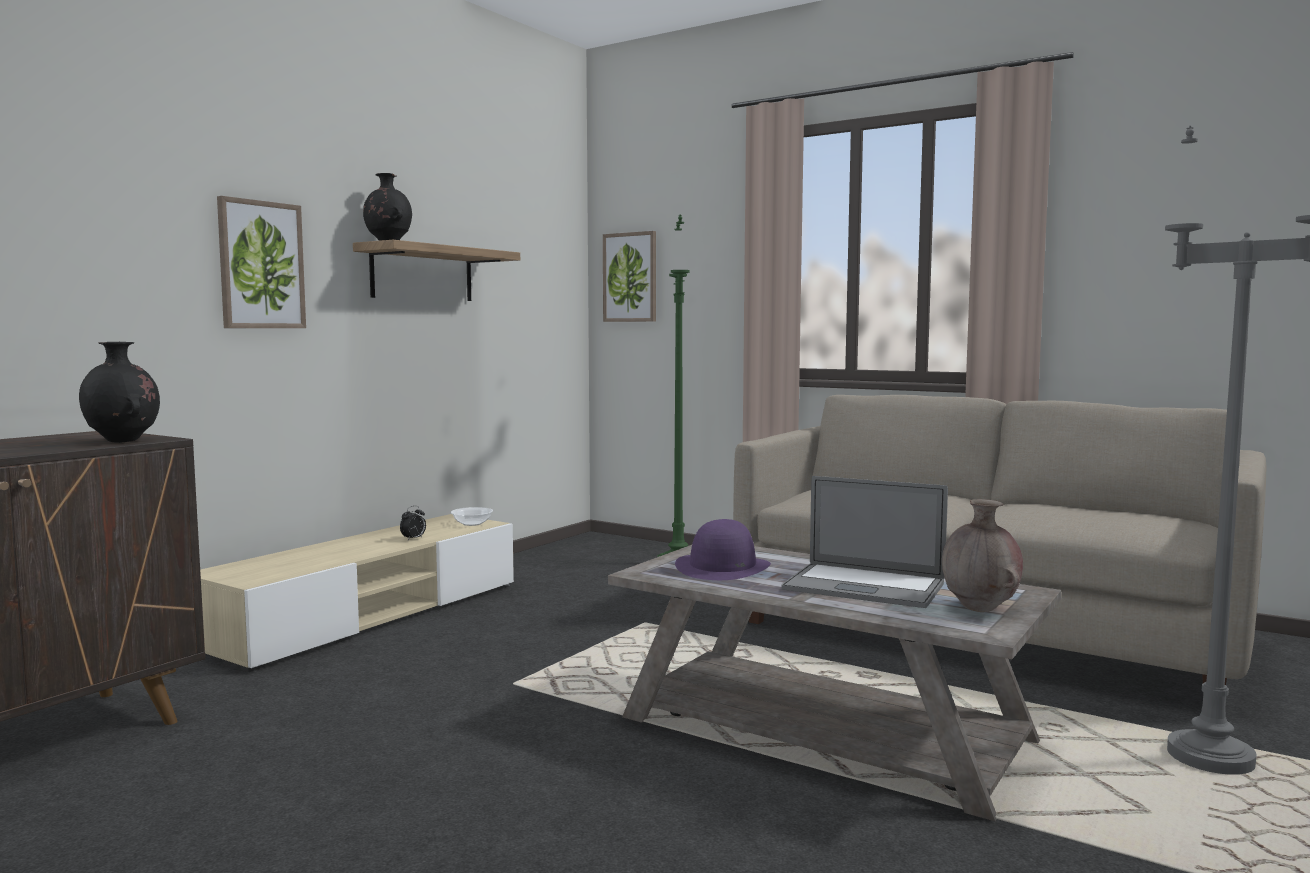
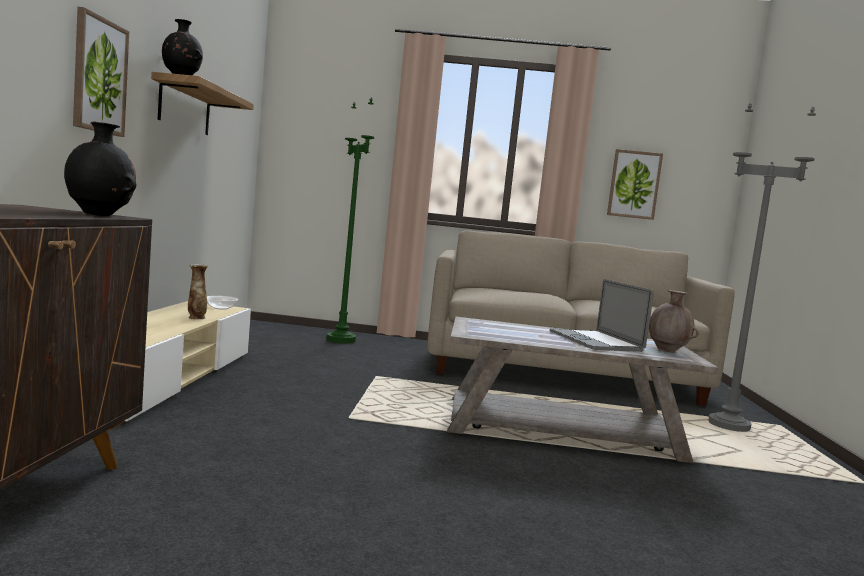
camera: 30 degrees left, 0 degrees up
(413, 539) = (196, 318): alarm clock -> vase
(630, 277) = (297, 135): picture -> picture (634, 184)
(722, 567) = (503, 331): purple hat -> none
(864, 586) = (595, 341): laptop -> laptop turned 75 degrees clockwise

